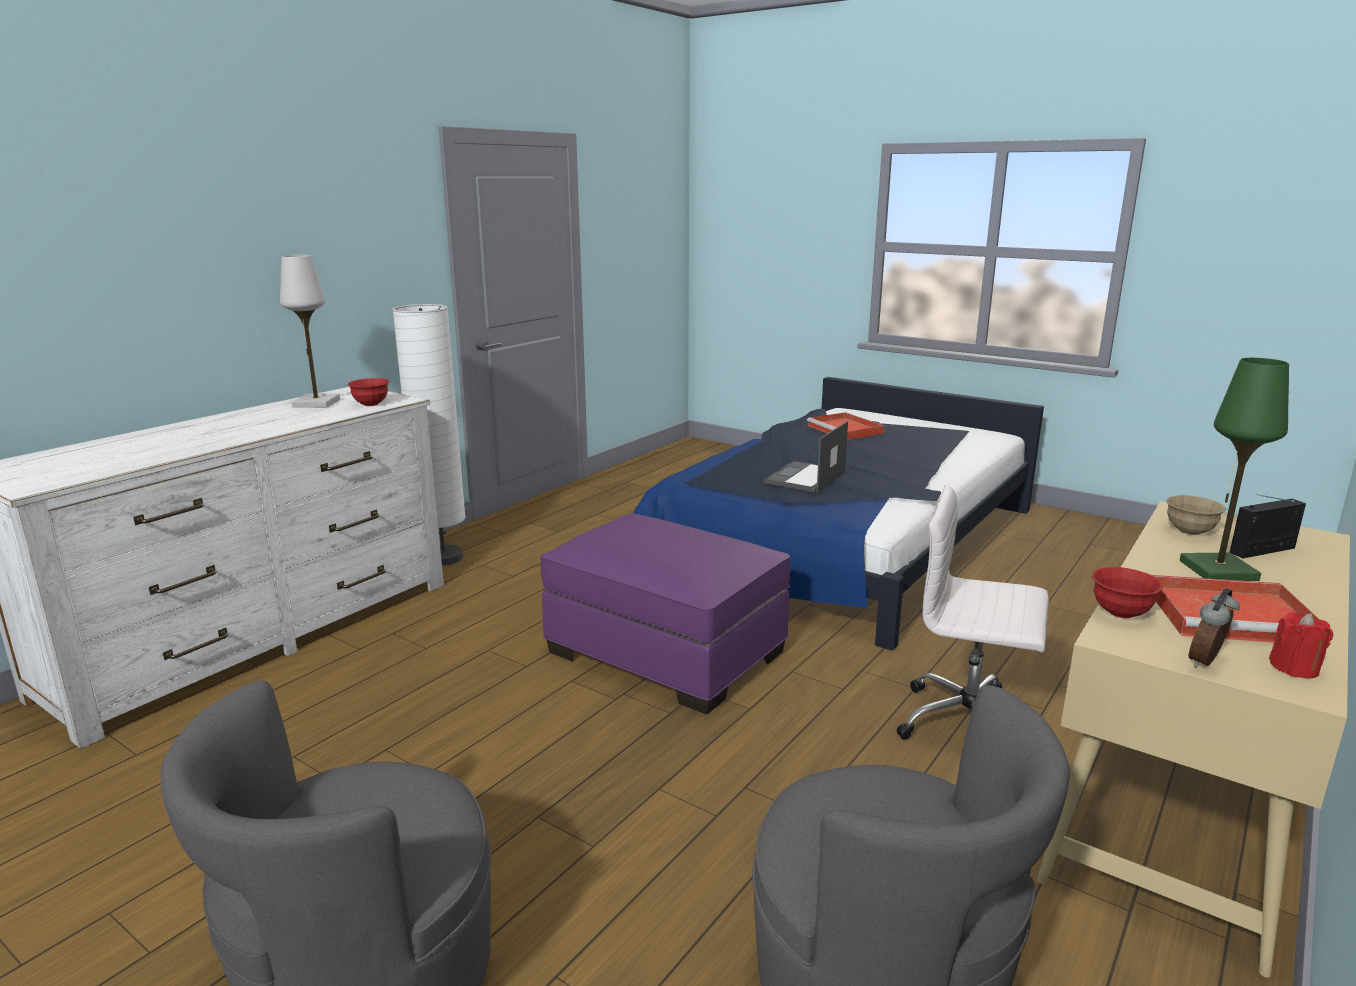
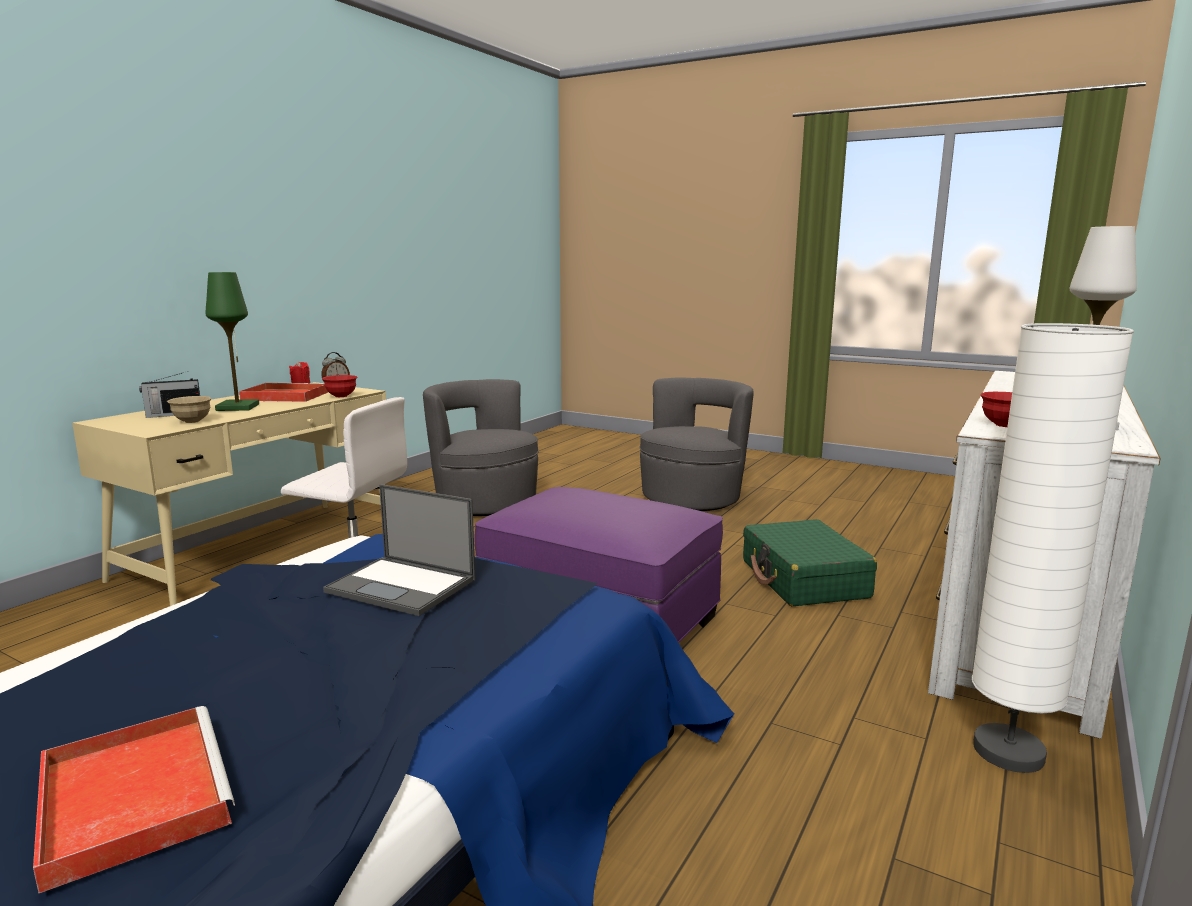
camera: 175 degrees right, 5 degrees down
(405, 695) = (804, 579): none -> green suitcase
(805, 478) = (403, 586): laptop -> laptop turned 90 degrees clockwise

